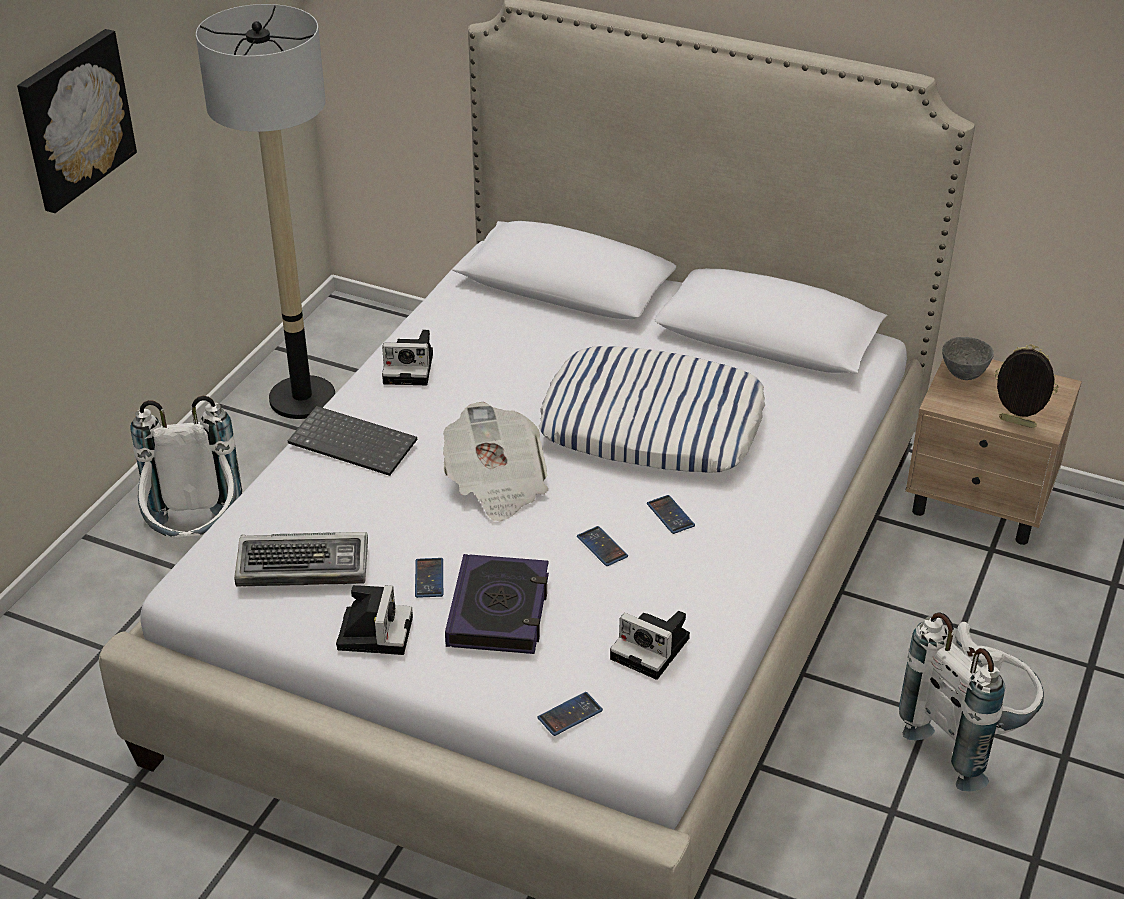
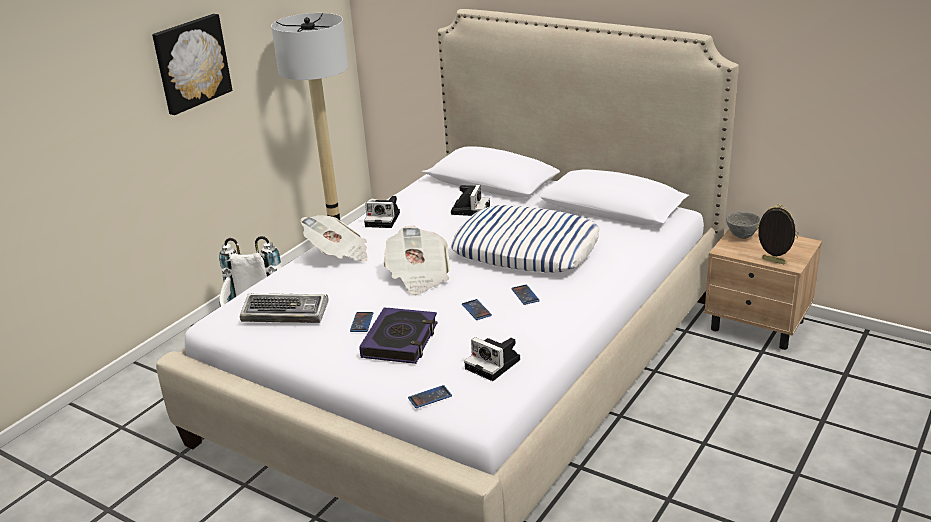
camera: 10 degrees right, 10 degrees down
(355, 442) = (338, 254): keyboard -> newspaper
(374, 631) = (319, 348): camera -> camera (470, 209)
(967, 739) = (728, 459): white backpack -> none

